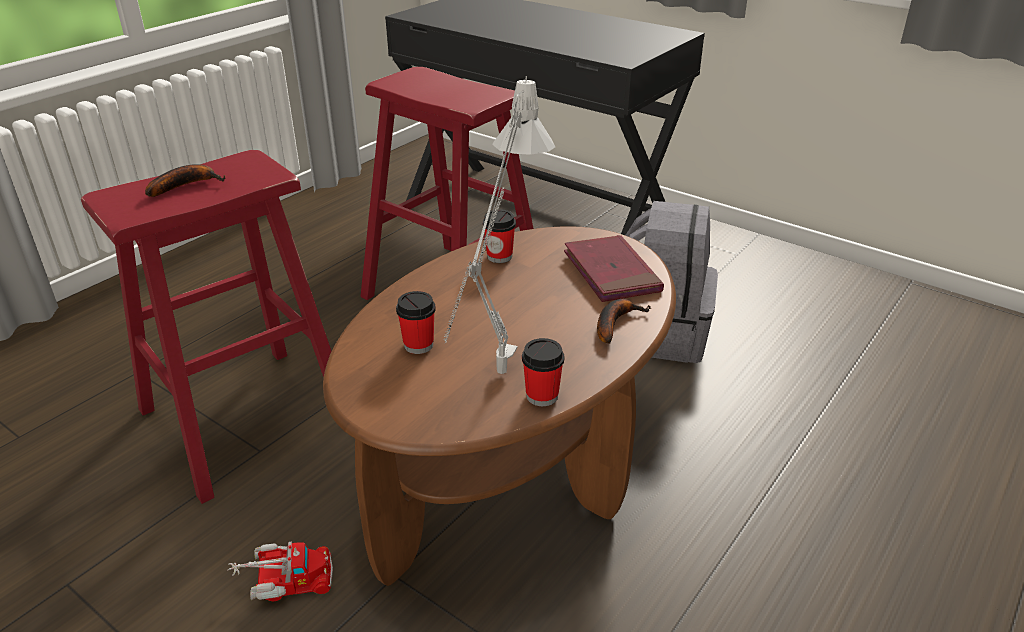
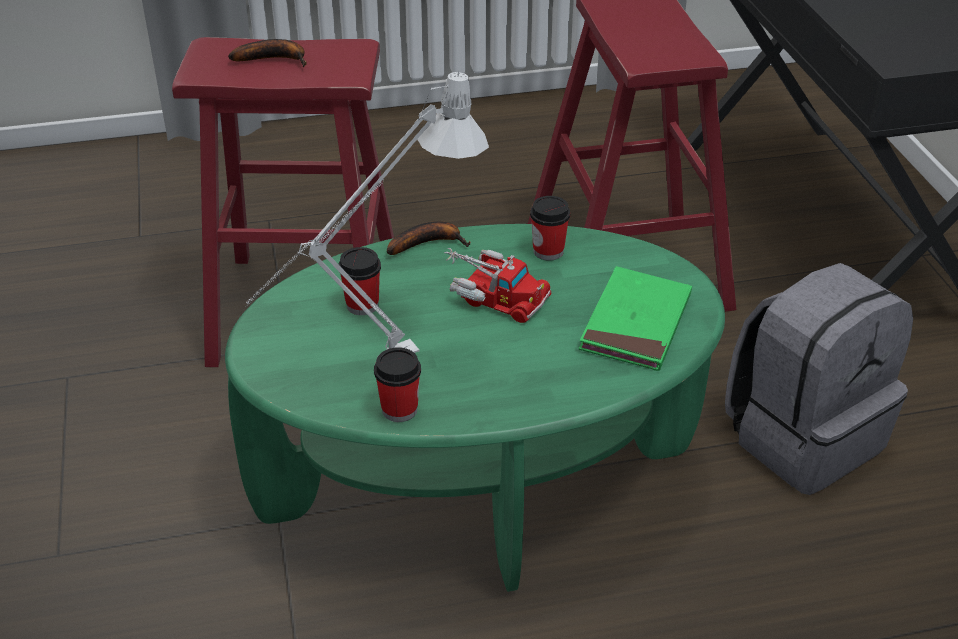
camera: 40 degrees right, 5 degrees up
(284, 580) = (199, 468): toy truck -> toy truck (493, 295)
(512, 465) = (479, 485): brown coffee table -> green coffee table
(611, 272) = (636, 323): red book -> green book
(615, 323) = (562, 378): banana -> banana (428, 243)

